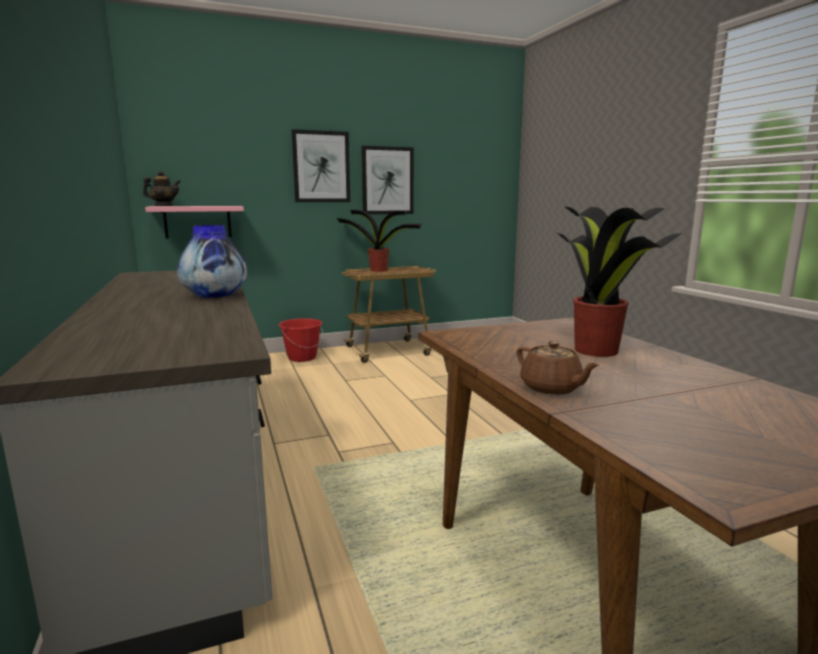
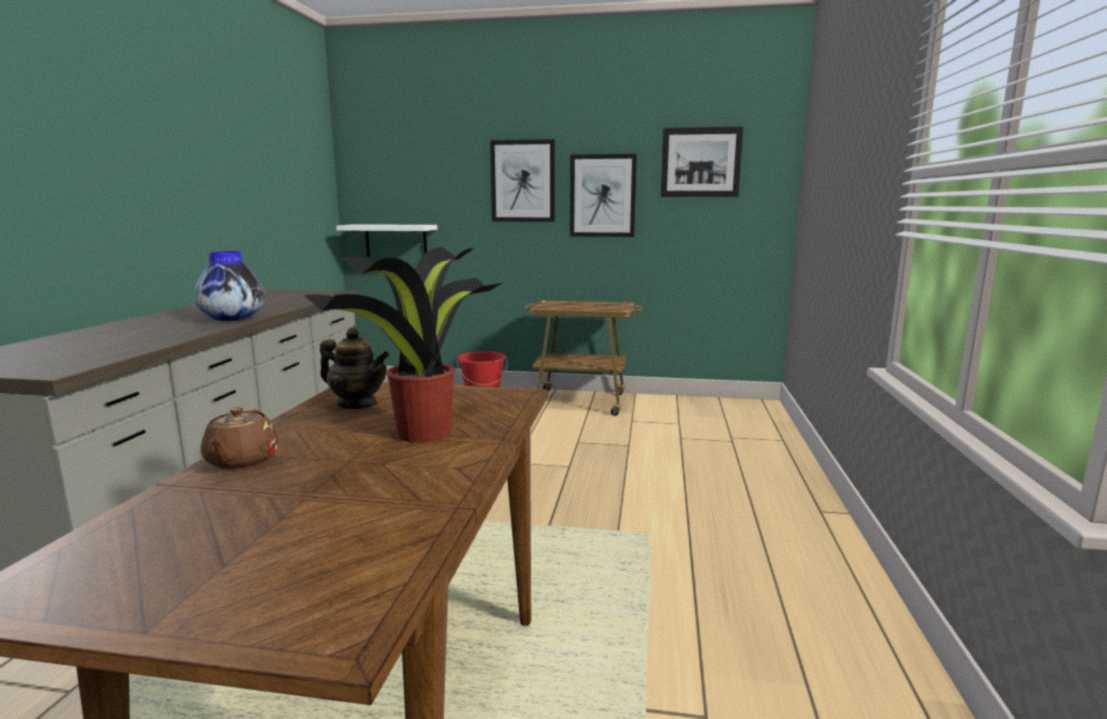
camera: 30 degrees right, 0 degrees up
(164, 206) = (360, 224): teapot -> teapot (357, 404)
(197, 221) = (396, 240): pink shelf -> white shelf
(380, 270) = (576, 304): potted plant -> none
(457, 156) = (700, 162): none -> picture

